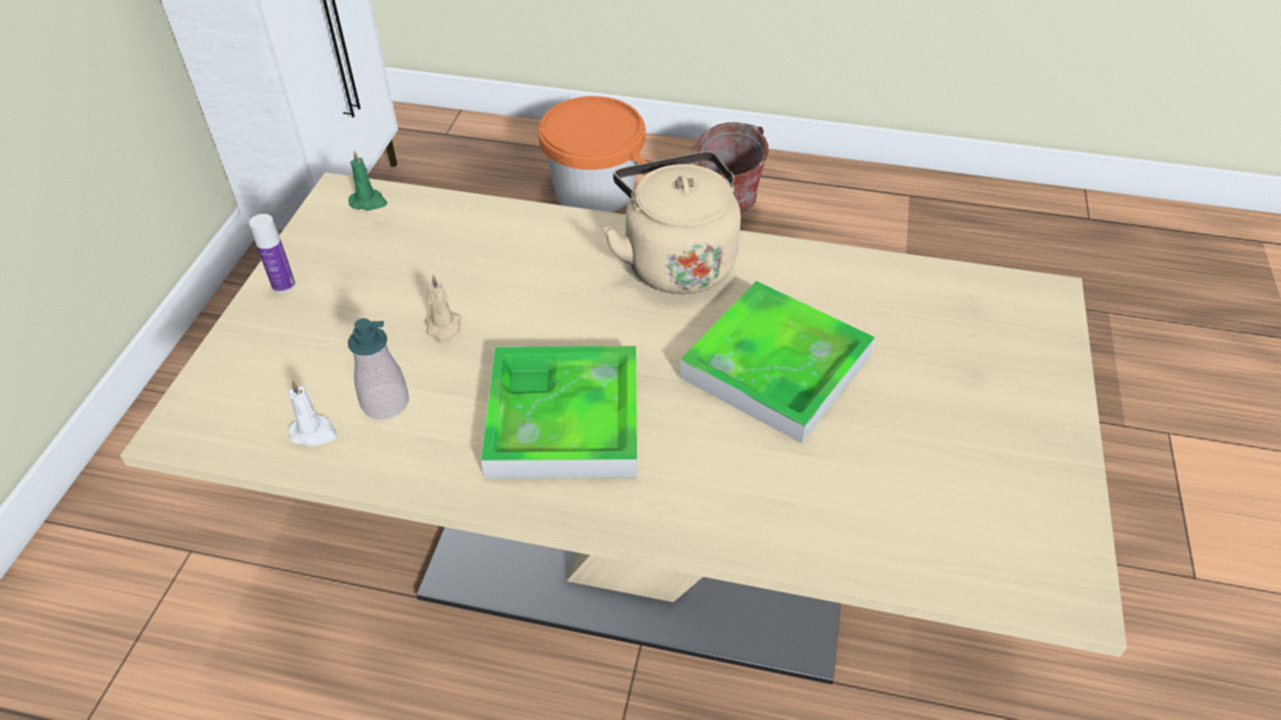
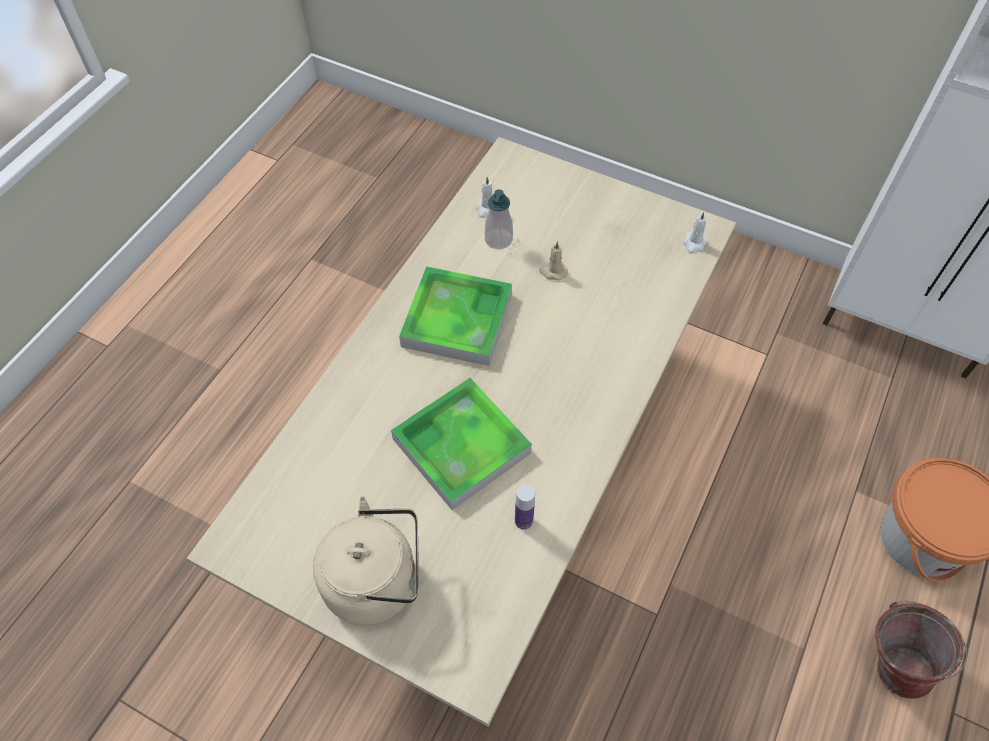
camera: 105 degrees right, 10 degrees up
(283, 285) = (615, 198): bottle -> bottle (523, 521)
(369, 202) = (694, 243): green candle -> white candle
(676, 261) = (586, 414): beige kettle -> beige kettle (377, 581)

